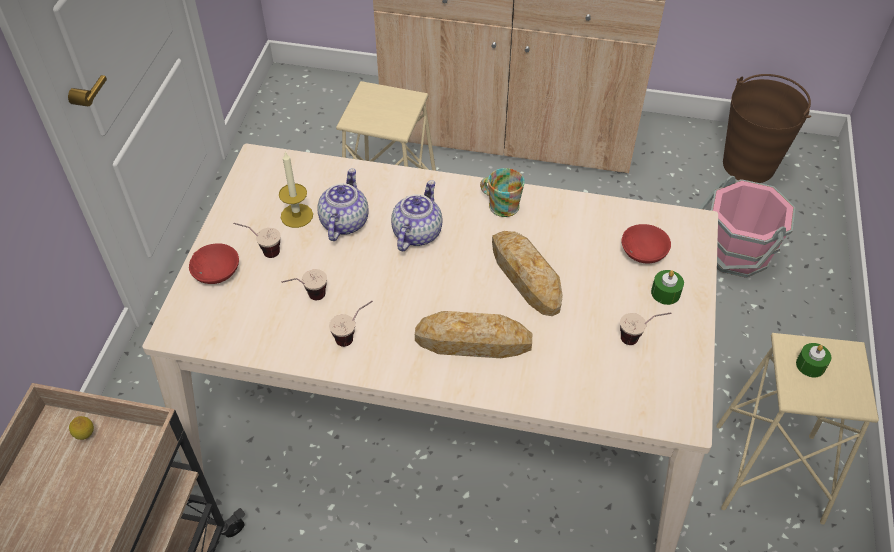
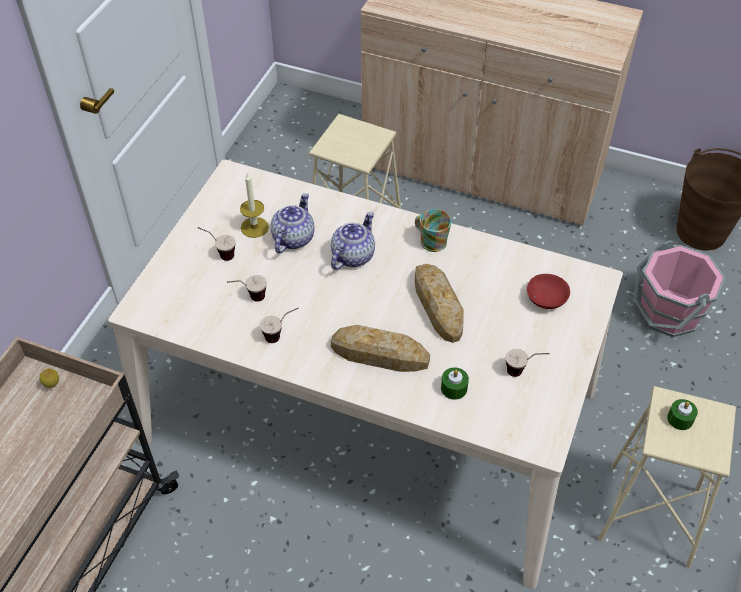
camera: 10 degrees right, 0 degrees up
(218, 273) = (180, 267): red bowl -> none
(665, 293) = (556, 336): green candle -> green candle (454, 388)

